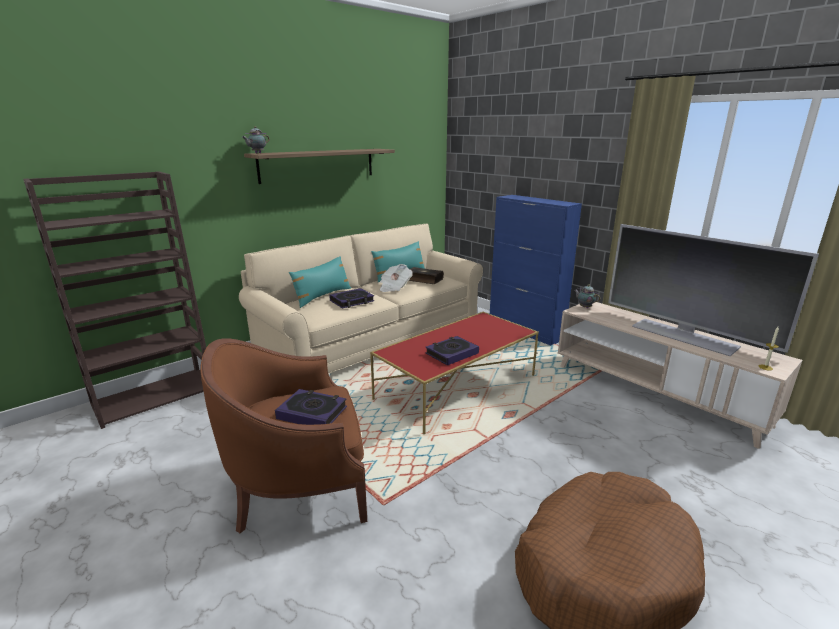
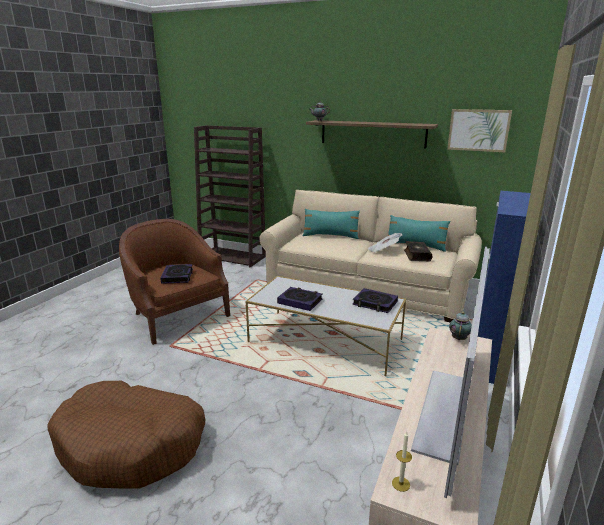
camera: 65 degrees right, 0 degrees up
(352, 301) = (332, 245): book -> book (375, 303)
(408, 152) = (478, 130): none -> picture
(457, 387) = (326, 341): red coffee table -> white coffee table

